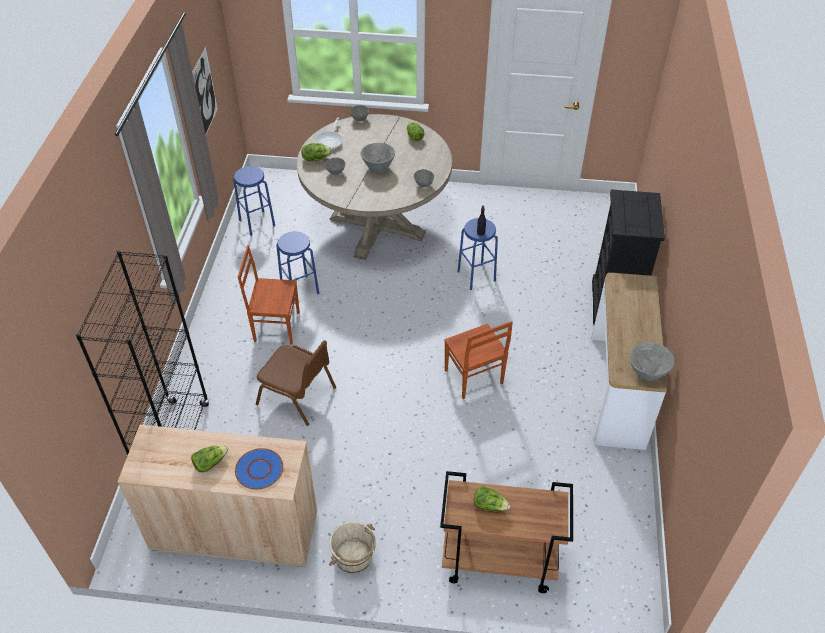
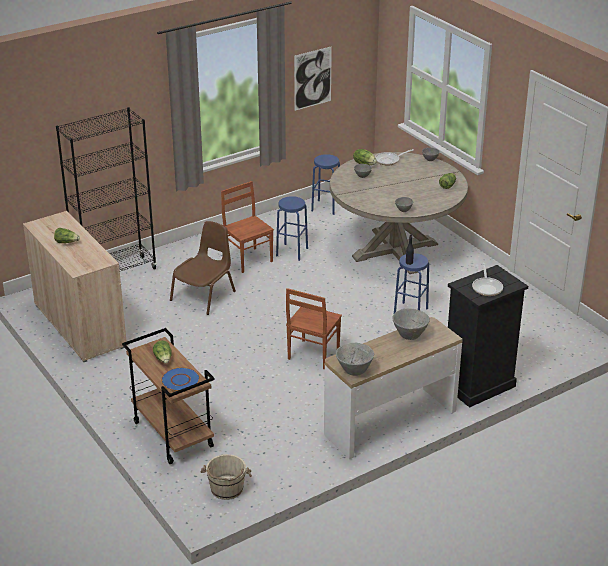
camera: 50 degrees right, 15 degrees down
(259, 470) = (80, 258): blue plate -> blue plate (180, 380)
(297, 396) = (204, 296): brown chair -> brown chair turned 135 degrees counterclockwise
(354, 557) = (110, 377): beige bucket -> beige bucket (226, 489)
(378, 168) = (392, 188): grey bowl -> grey bowl (410, 335)
(641, 216) = (487, 287): none -> frying pan

